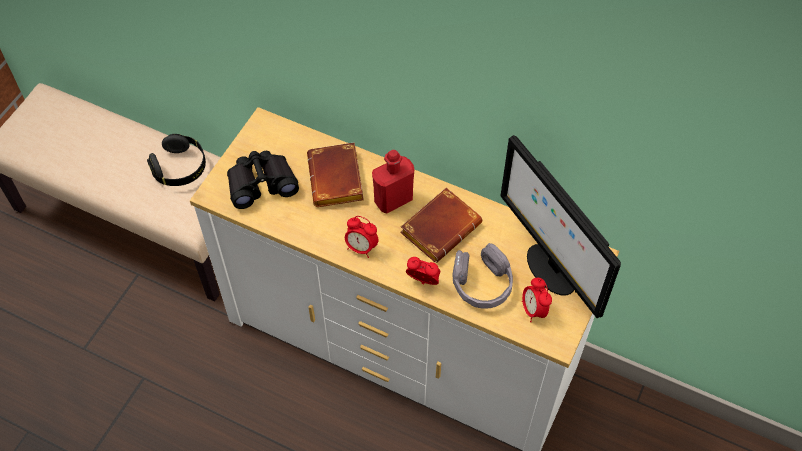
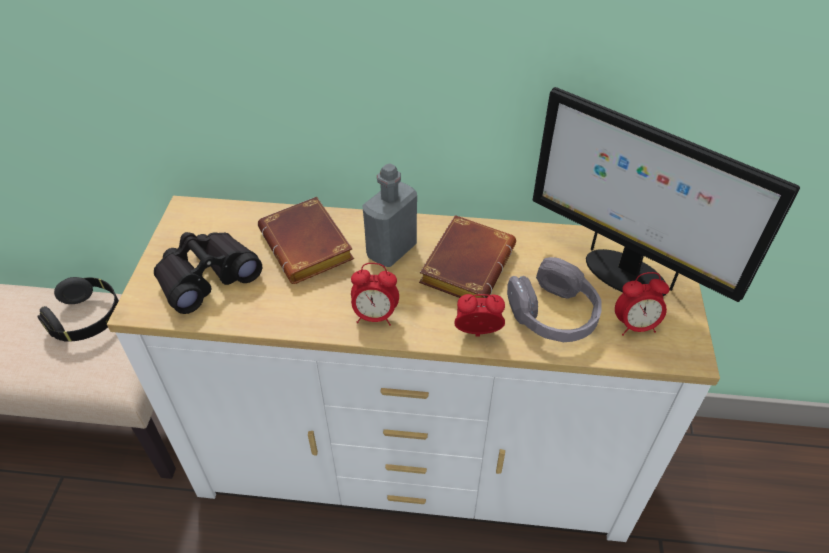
camera: 20 degrees left, 10 degrees down
(393, 200) = (391, 250): red bottle -> grey bottle
(533, 310) = (635, 326): alarm clock -> alarm clock turned 60 degrees counterclockwise

